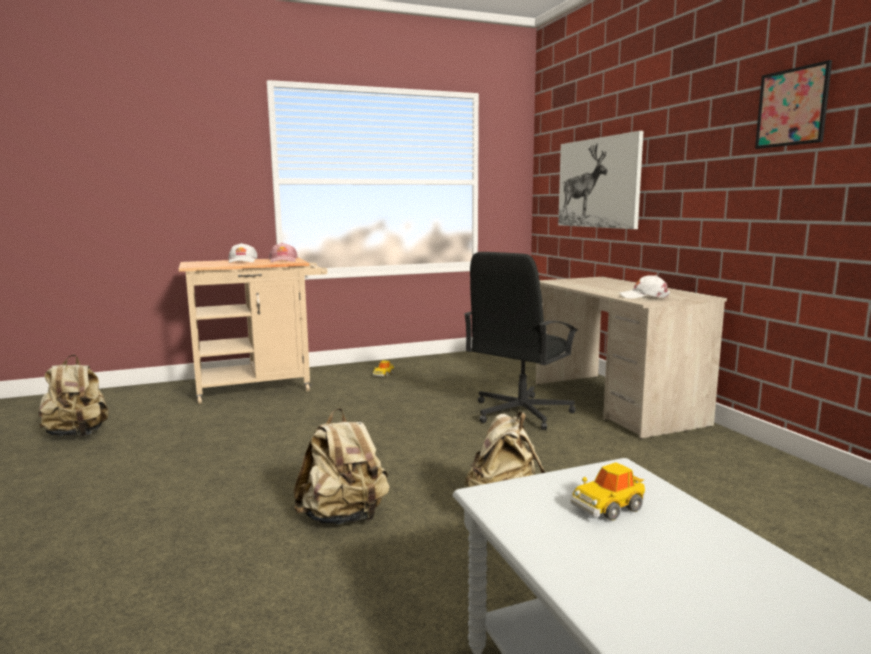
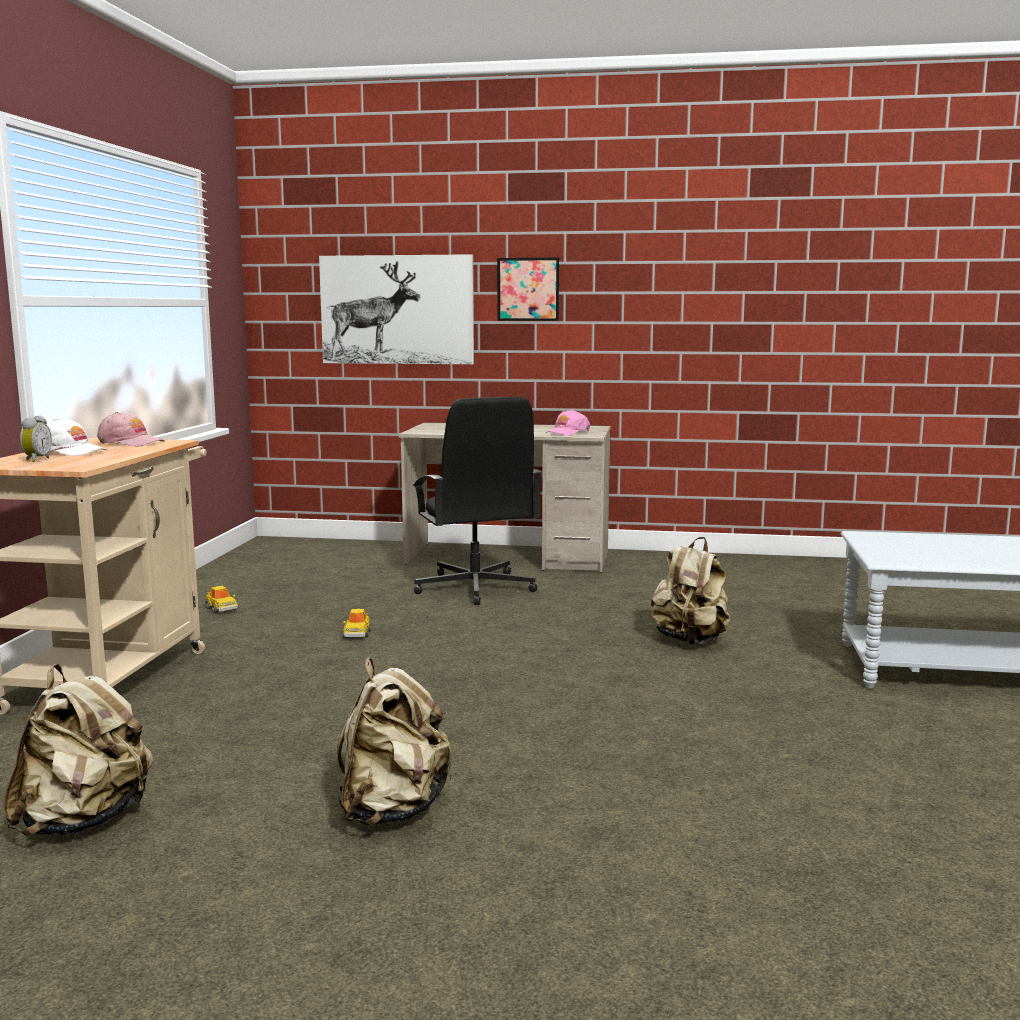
camera: 60 degrees left, 0 degrees up
(210, 262) = (35, 460): none -> alarm clock
(344, 517) = (630, 692): beige backpack -> beige backpack (392, 810)
(608, 507) = (917, 545): toy car -> toy car (357, 634)
(644, 296) = (567, 432): white cap -> pink cap
(792, 107) = (659, 254): picture -> picture (528, 289)

